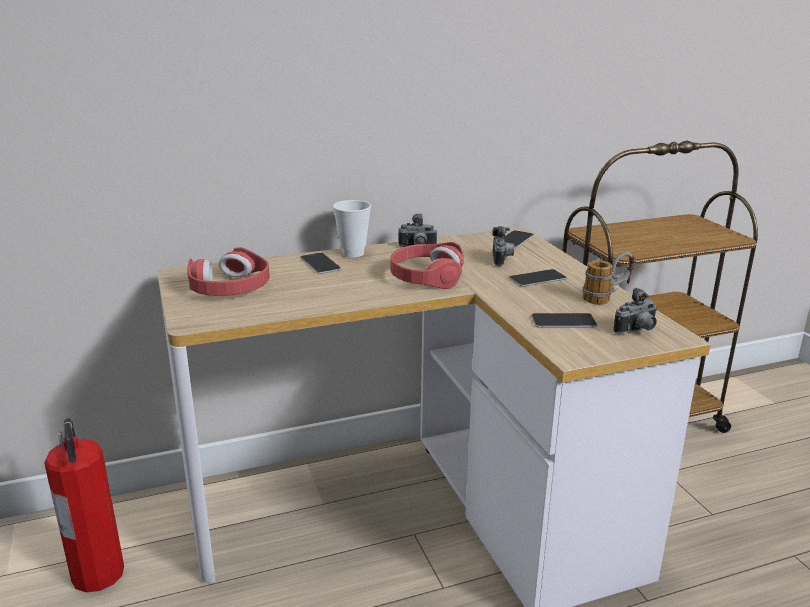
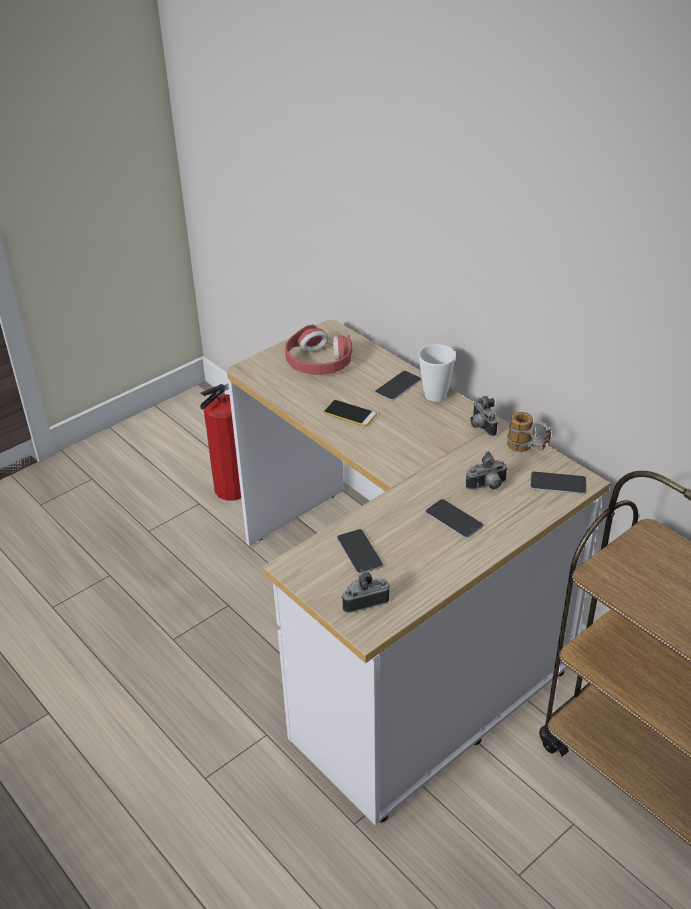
camera: 70 degrees right, 15 degrees up
(341, 289) = (350, 414): none -> phone
(426, 276) = (410, 450): red headphones -> none
(607, 297) = (435, 572): mug -> mug (528, 450)
(637, 331) = (364, 601): camera -> camera turned 120 degrees clockwise

